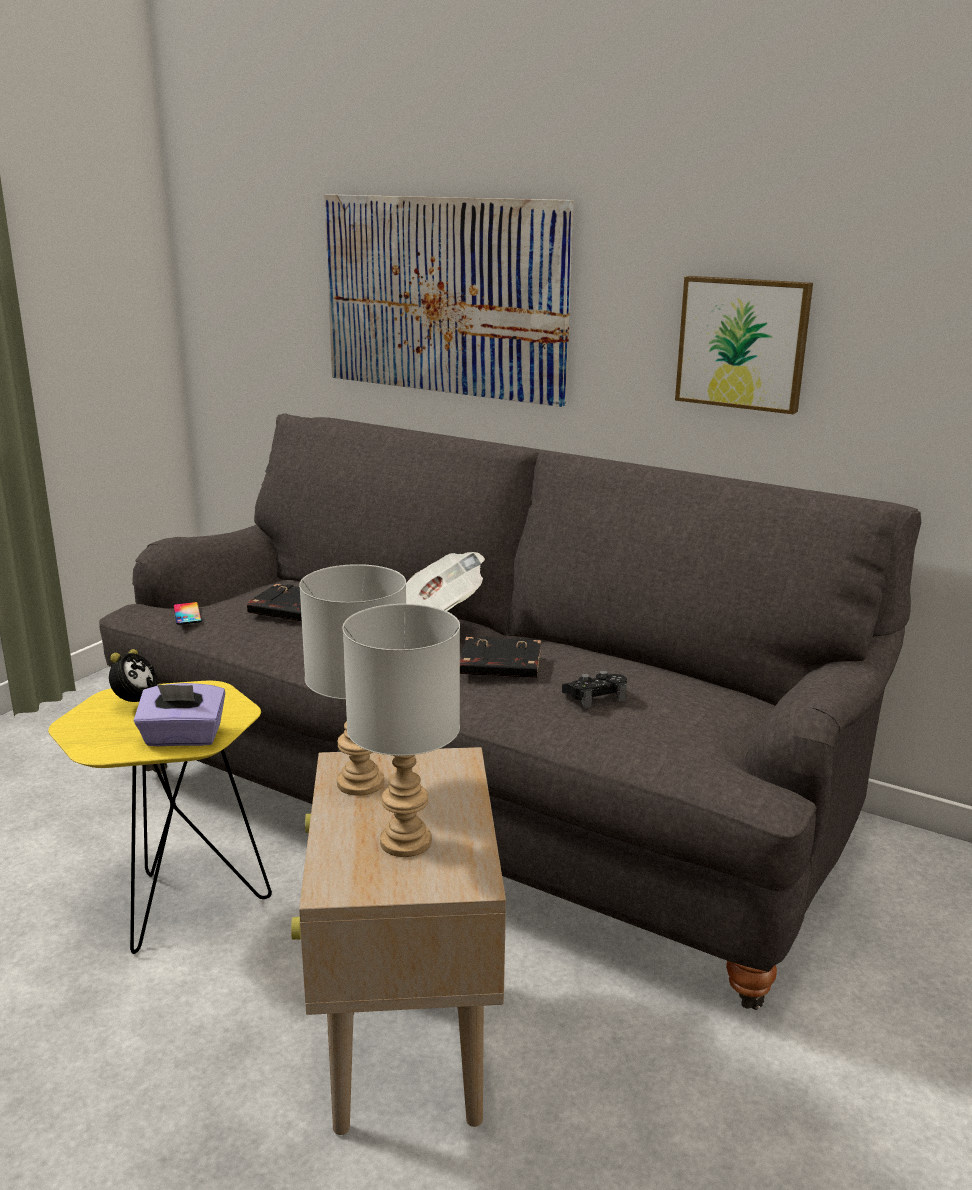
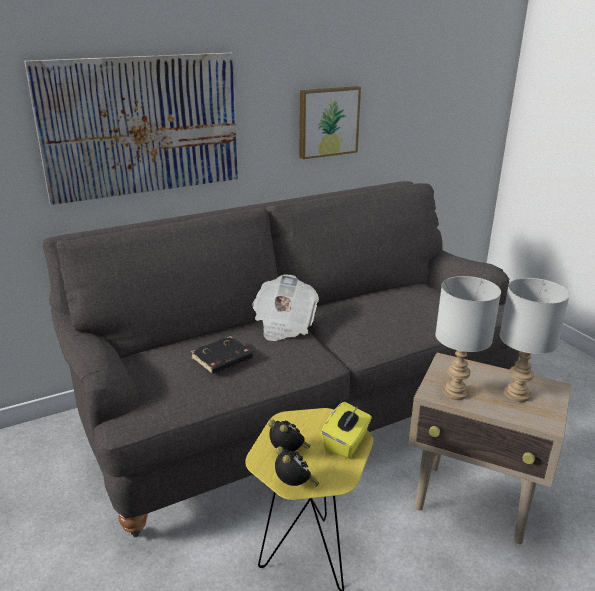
camera: 60 degrees left, 5 degrees up
(73, 726) = (295, 486): none -> alarm clock
(183, 737) = (346, 443): purple tissue box -> yellow tissue box
(187, 614) = (171, 400): phone -> none
(499, 665) = (361, 321): black book -> none
(595, 696) = (412, 310): black game controller -> none

